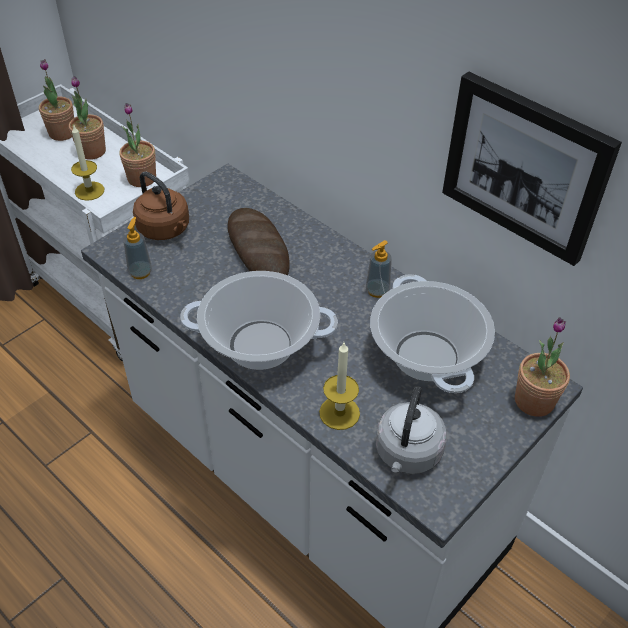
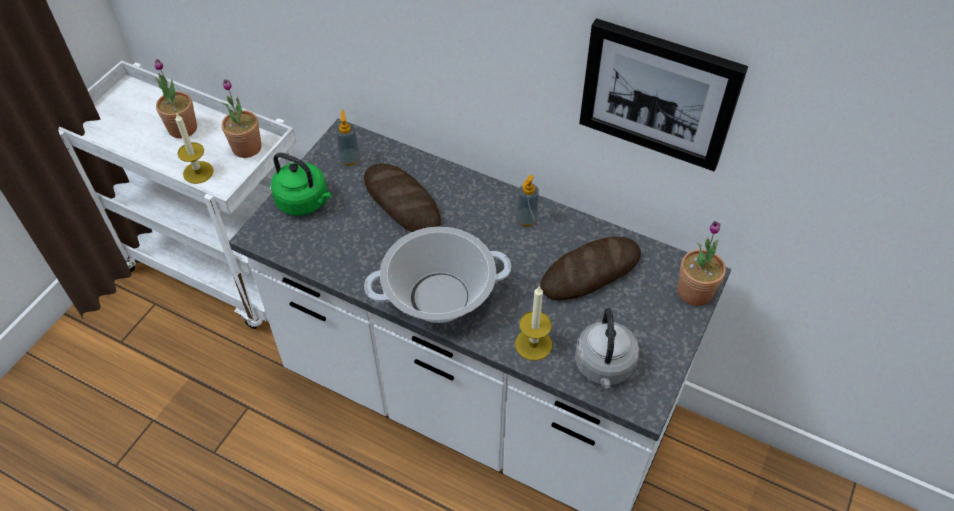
camera: 15 degrees left, 5 degrees up
(62, 133) = (142, 114): potted plant -> none
(140, 272) = (298, 251): soap dispenser -> soap dispenser (349, 159)
(165, 230) = (305, 202): brown kettle -> green kettle
(426, 356) = (590, 272): cooking pot -> bread

